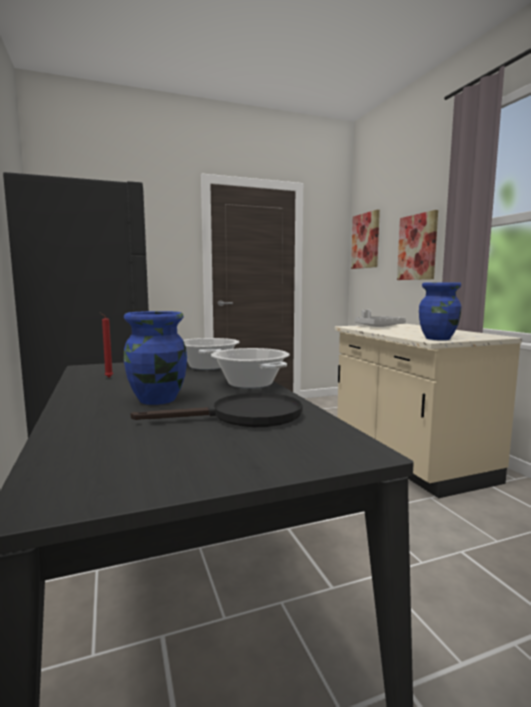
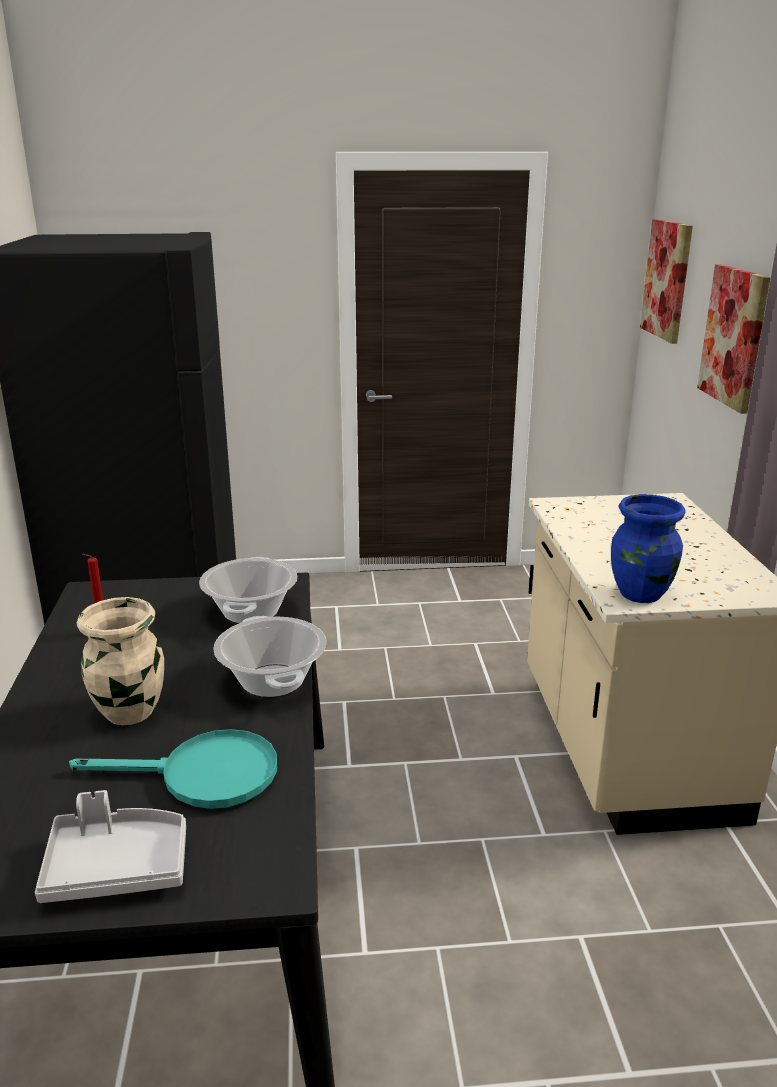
camera: 15 degrees right, 15 degrees up
(157, 400) = (129, 712): blue vase -> beige vase
(243, 416) = (203, 775): black frying pan -> turquoise frying pan
(379, 327) = (605, 511): grey tray -> grey tray (117, 867)

